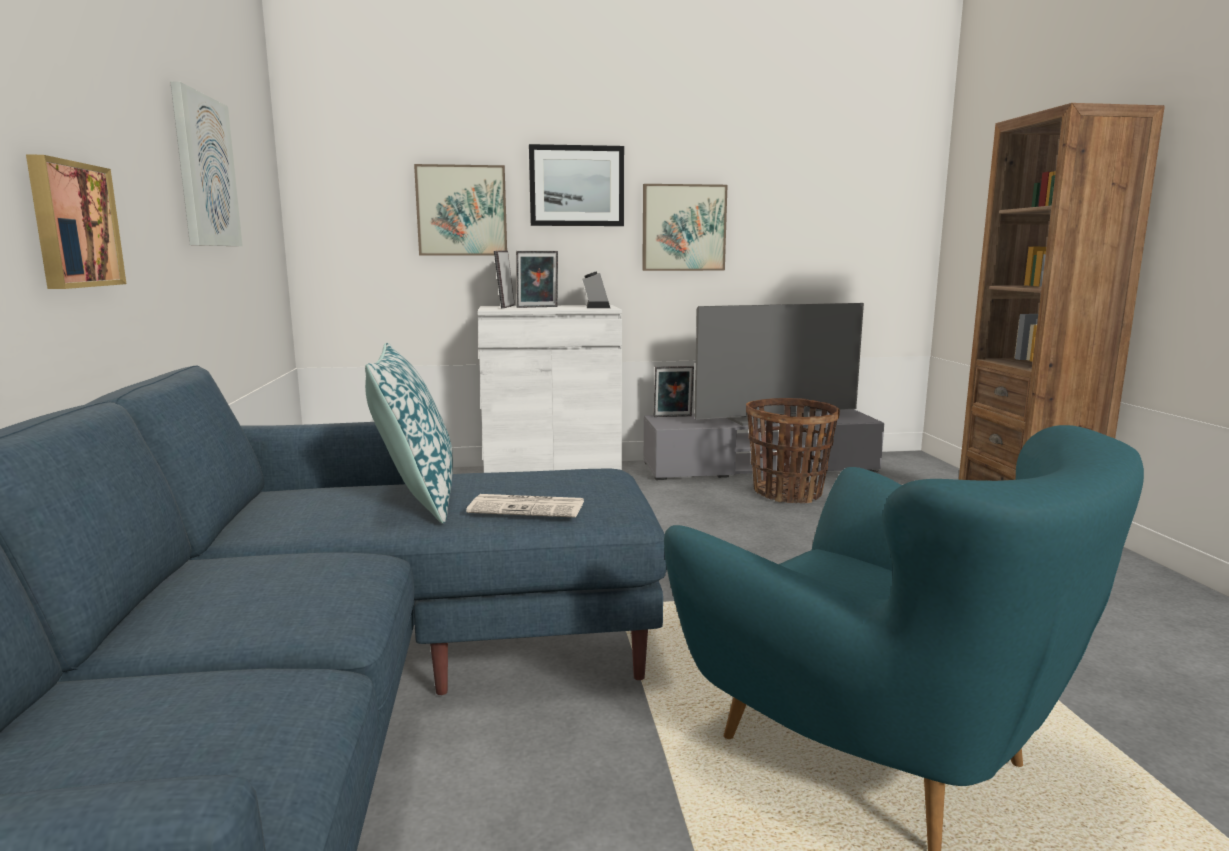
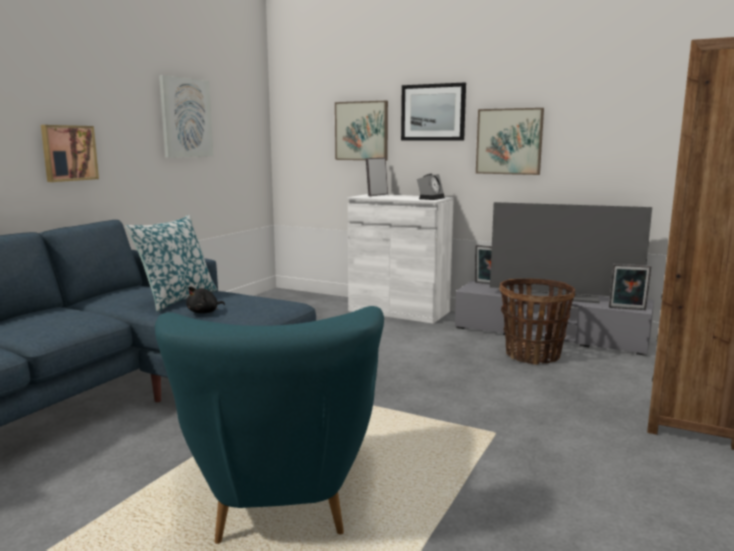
camera: 35 degrees right, 0 degrees up
(528, 507) = (204, 312): newspaper -> black plush toy
(537, 307) = (393, 196): picture frame -> picture frame (627, 309)

